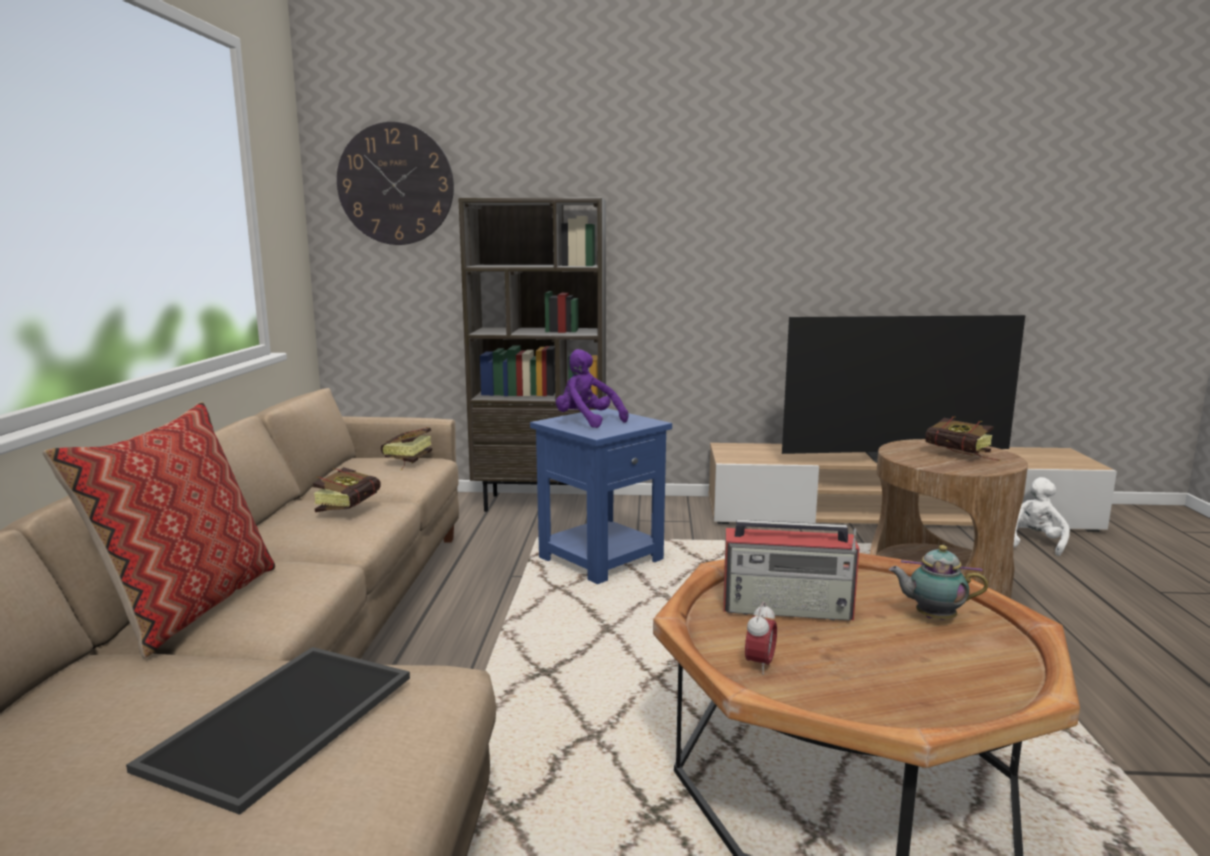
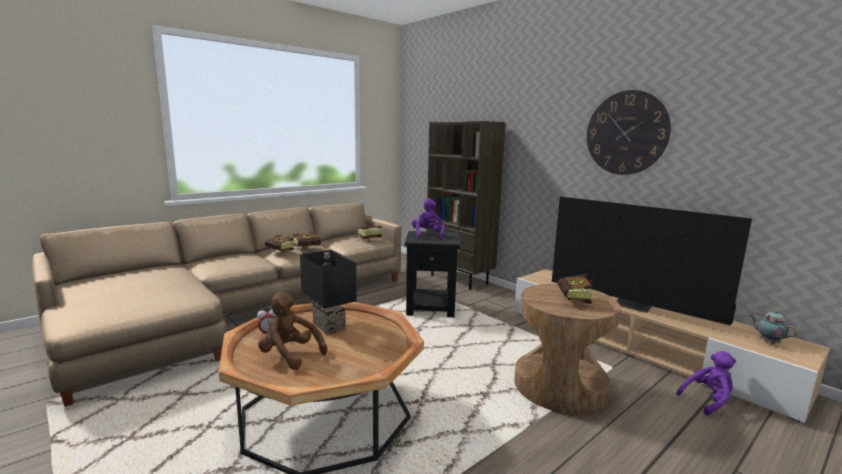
camera: 45 degrees right, 0 degrees up
(188, 606) = (212, 260): pillow -> none
(281, 718) = (154, 288): tray -> none
(319, 533) = (282, 252): none -> book
(395, 184) = (427, 114): wall clock -> wall clock (626, 133)
(601, 559) = (431, 307): blue side table -> black side table
(788, 608) = (331, 326): radio -> black table lamp
(884, 672) = (290, 355): none -> brown plush toy
(932, 617) = (363, 353): teapot -> teapot (768, 342)
(1033, 542) = (707, 401): white plush toy -> purple plush toy

